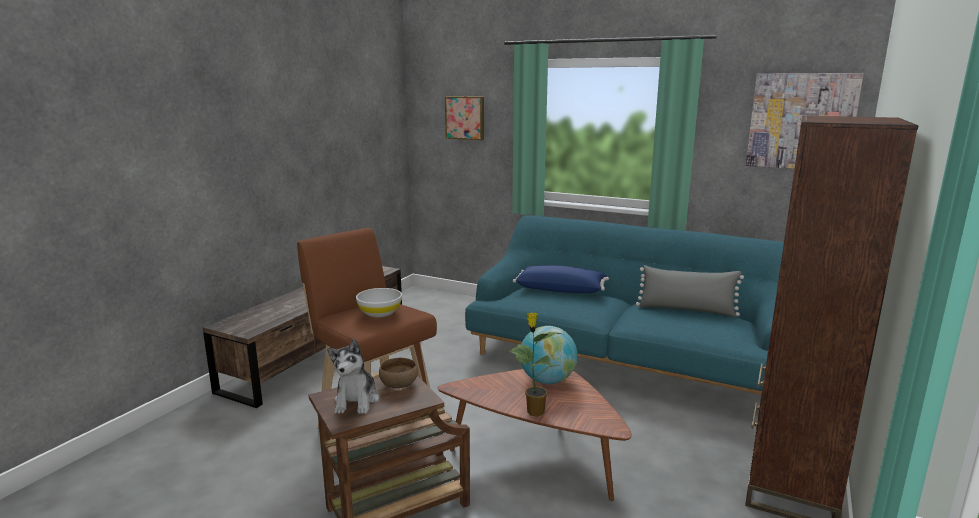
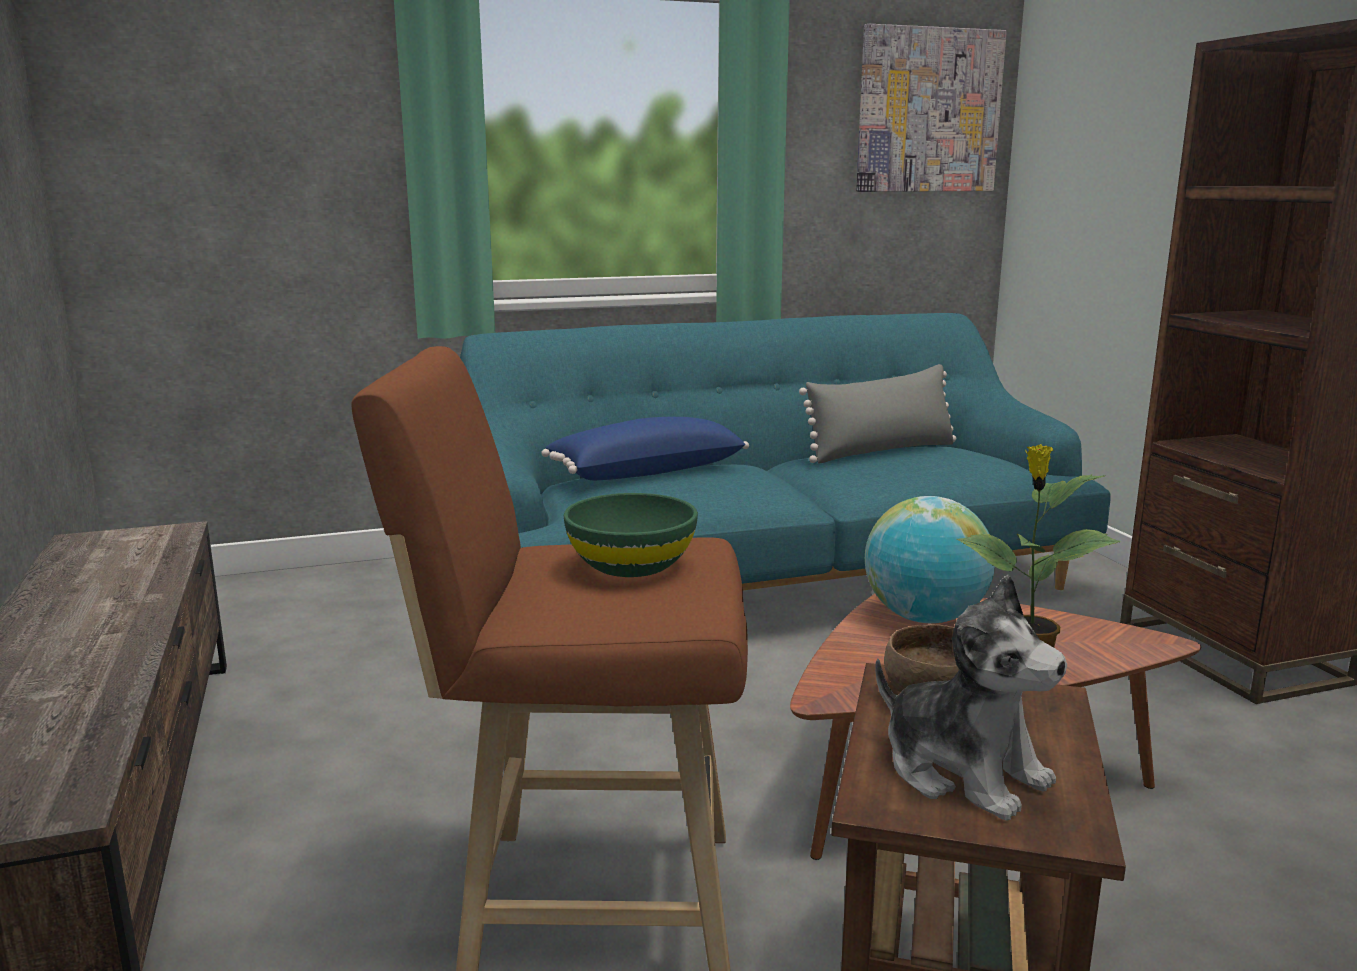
camera: 45 degrees left, 0 degrees up
(380, 313) = (631, 565): white bowl -> green bowl
(465, 117) = (243, 110): picture -> none

